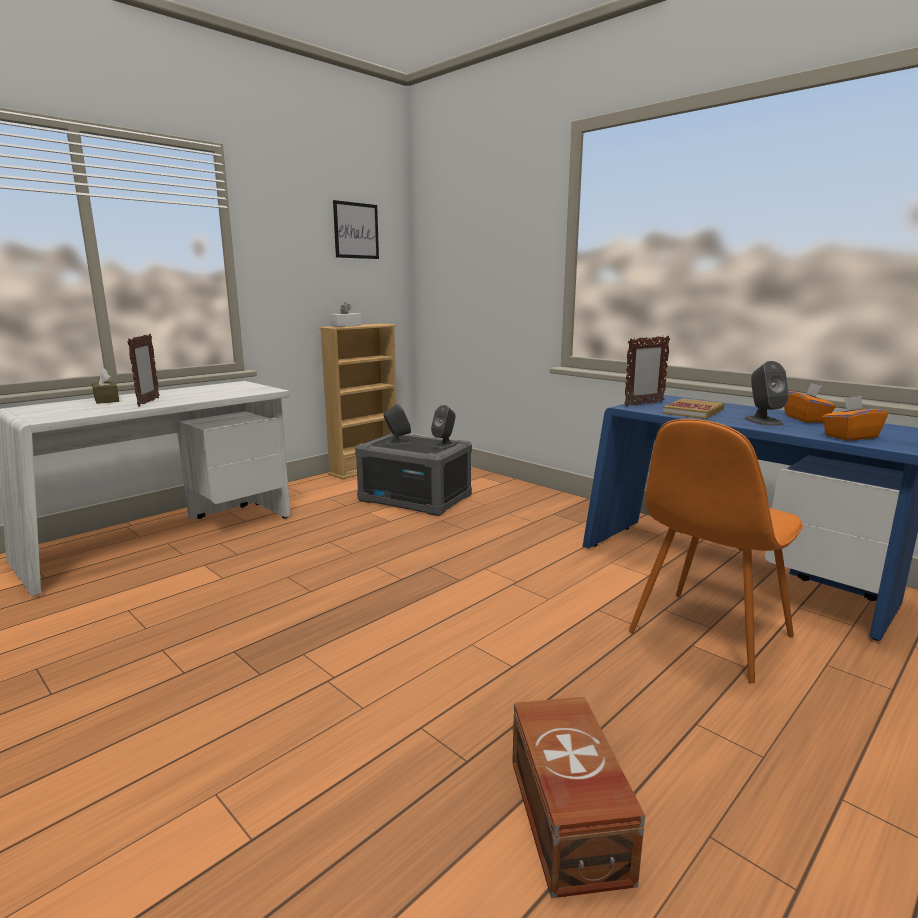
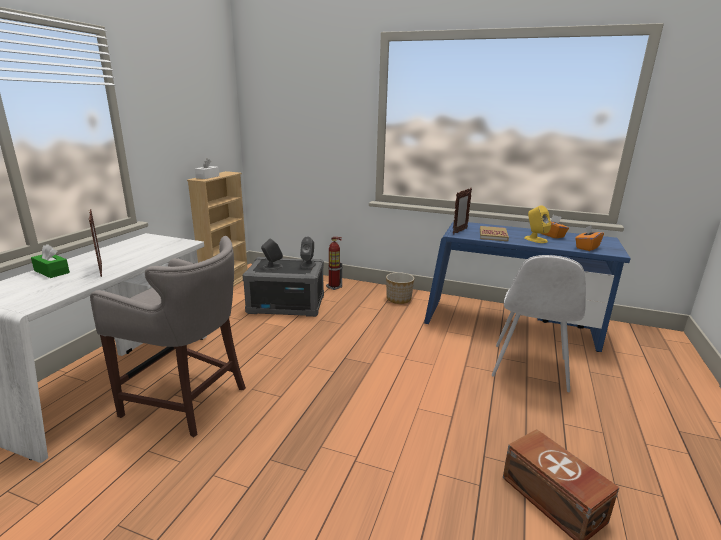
camera: 25 degrees left, 5 degrees up
(106, 399) = (52, 272): brown tissue box -> green tissue box
(212, 574) = (189, 401): none -> grey stool
(356, 230) = (204, 98): picture -> none
(496, 488) = (334, 287): none -> fire extinguisher
(575, 513) = (399, 299): none -> planter
(707, 636) = (529, 368): orange chair -> white chair
(763, 421) = (535, 239): grey speaker -> yellow speaker

